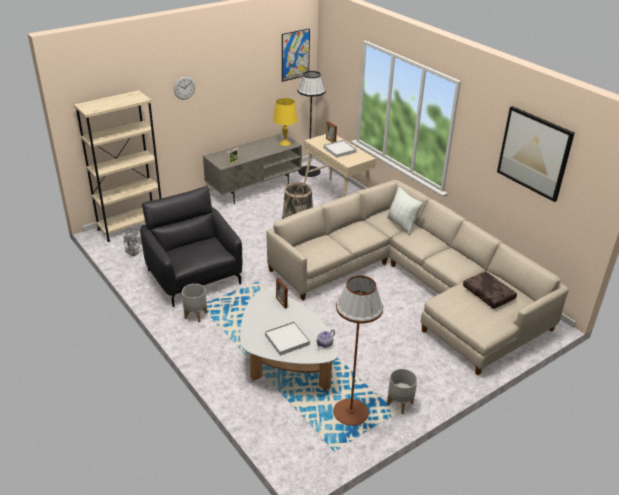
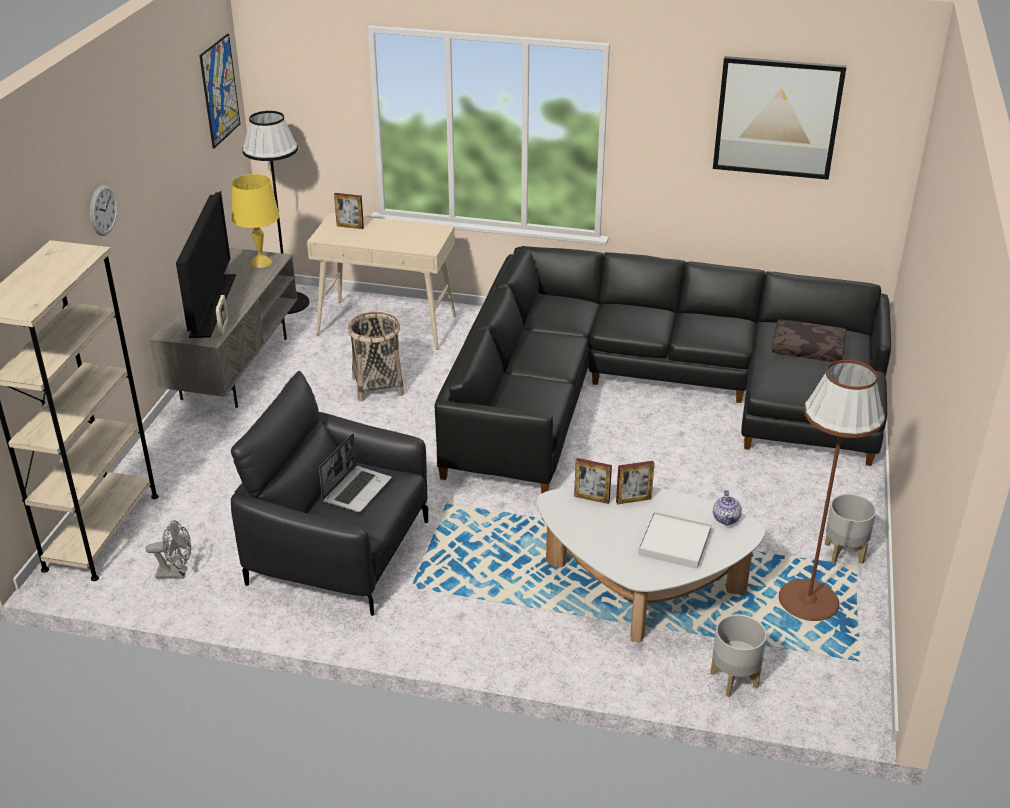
camera: 40 degrees left, 0 degrees up
(195, 315) = (427, 606): grey planter -> grey planter (733, 680)
(199, 249) = (357, 490): none -> laptop
(242, 152) = (212, 305): none -> television
(297, 313) = (633, 500): none -> picture frame
(339, 150) = (385, 235): white tray -> none
(402, 225) = (584, 311): pillow -> none
(413, 284) = (652, 394): beige sofa -> black sofa

